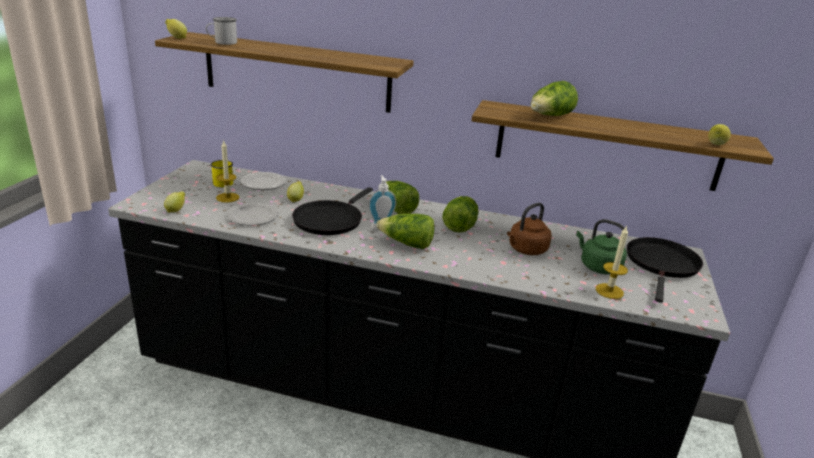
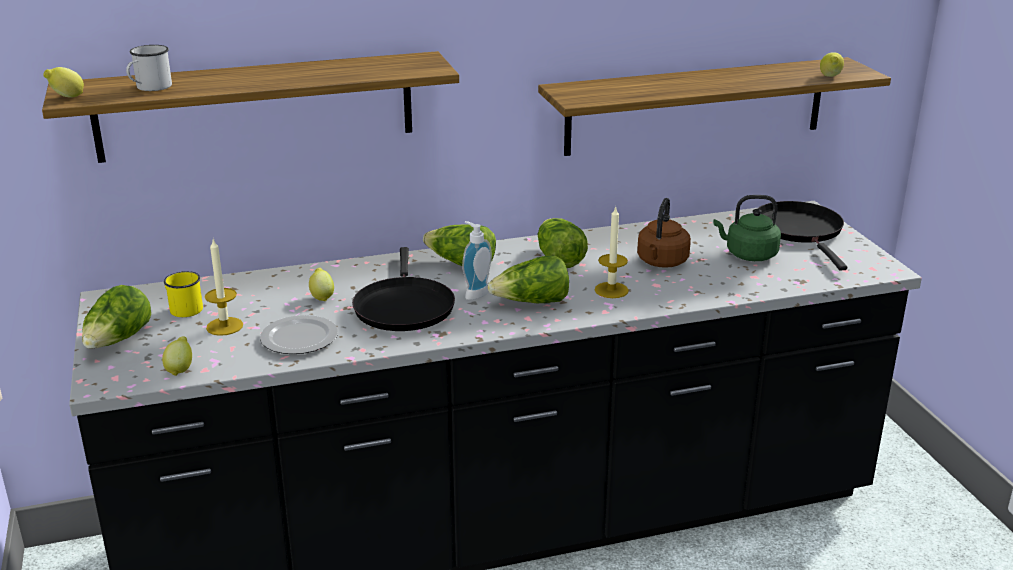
camera: 30 degrees left, 0 degrees up
(264, 183) = (245, 290): plate -> none
(550, 116) = (642, 87): lettuce -> lettuce (118, 340)
(609, 291) = (786, 276): candle -> candle (611, 290)

